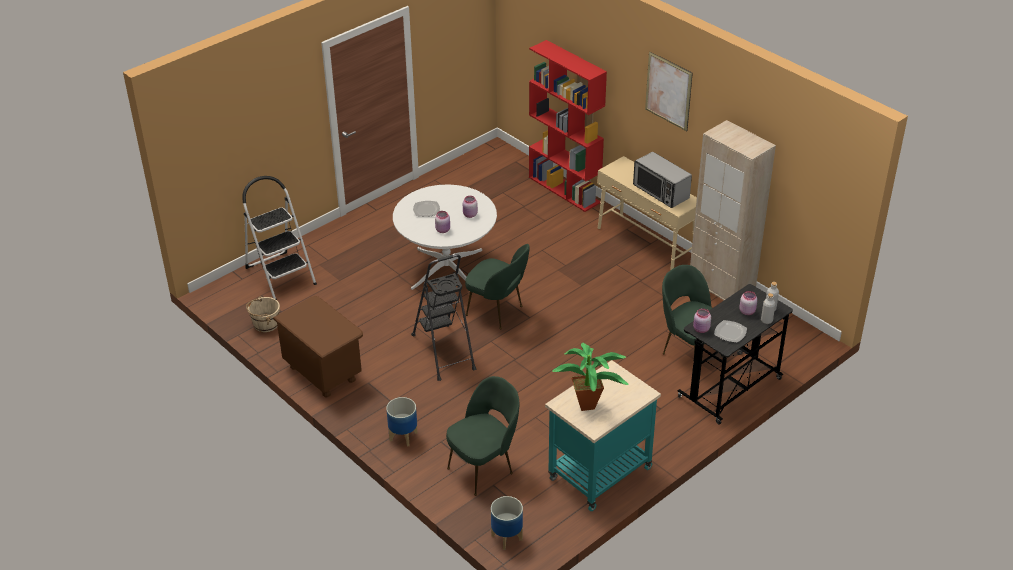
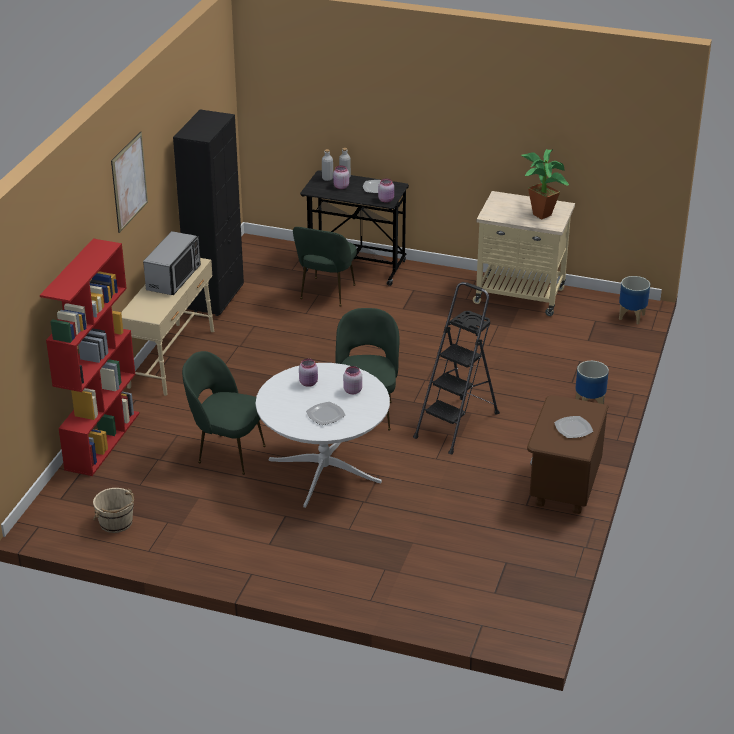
camera: 120 degrees left, 5 degrees down
(265, 324) = (537, 564): beige bucket -> beige bucket (116, 523)
(280, 275) = (446, 595): step ladder -> none
(312, 325) = (573, 429): none -> plate
(484, 469) = (576, 350): green chair -> green chair (226, 453)
(600, 475) = (520, 296): turquoise cart -> beige cart
(721, 289) = (216, 300): beige cabinet -> black cabinet

